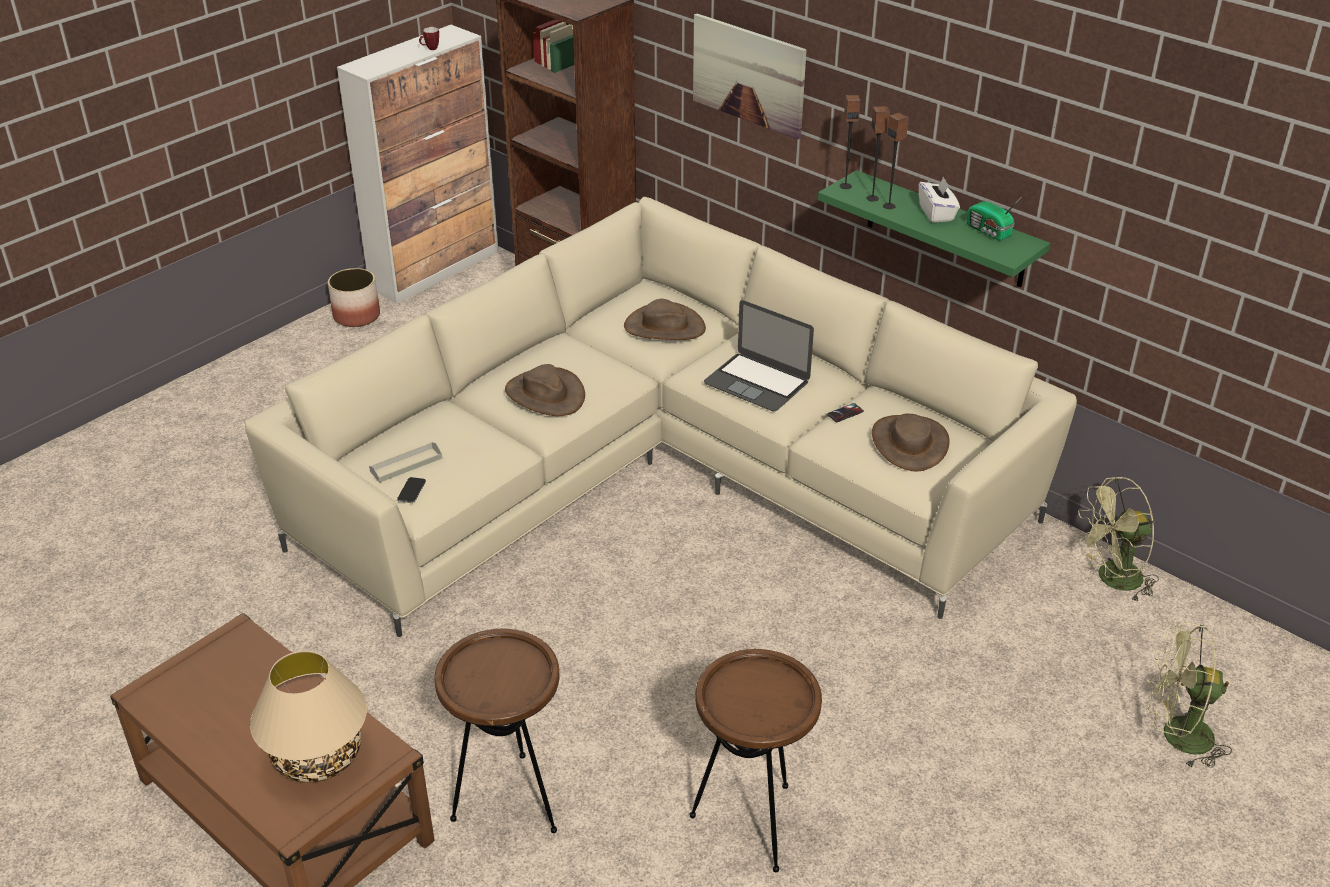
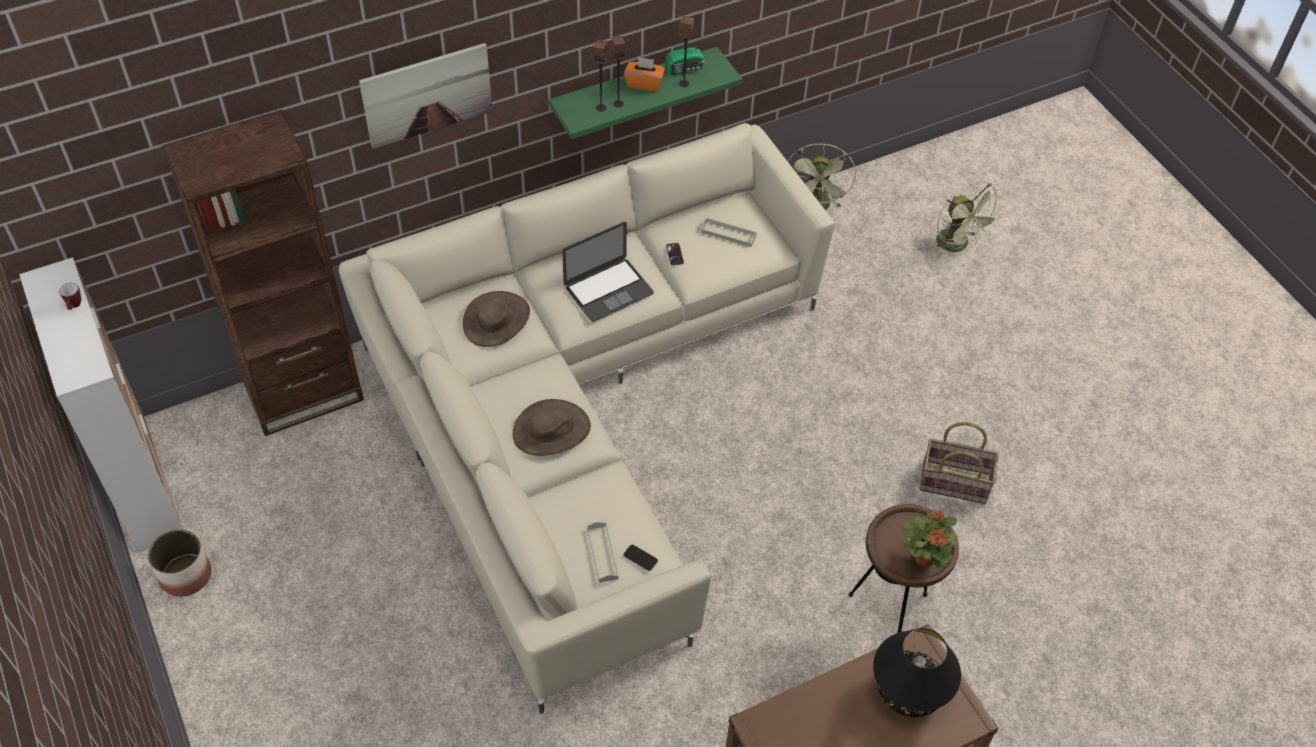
camera: 70 degrees left, 15 degrees up
(318, 757) = (909, 690): beige table lamp -> black table lamp
(481, 690) = (924, 557): none -> potted plant
(751, 823) = (954, 482): brown side table -> basket
(845, 186) = (572, 115): speaker -> speaker (683, 83)
(909, 443) = (728, 234): brown hat -> grey tray
(937, 213) = (644, 83): white tissue box -> orange tissue box
(1176, 736) = (957, 245): green fan -> green fan turned 60 degrees counterclockwise

